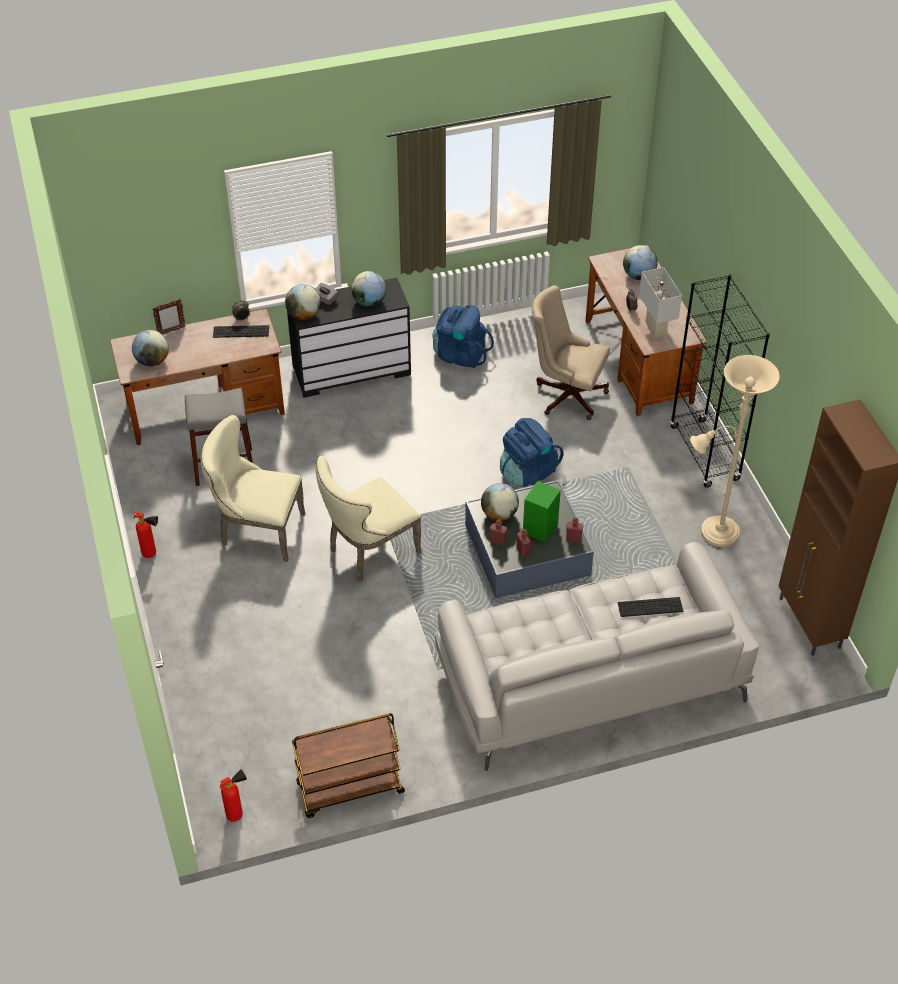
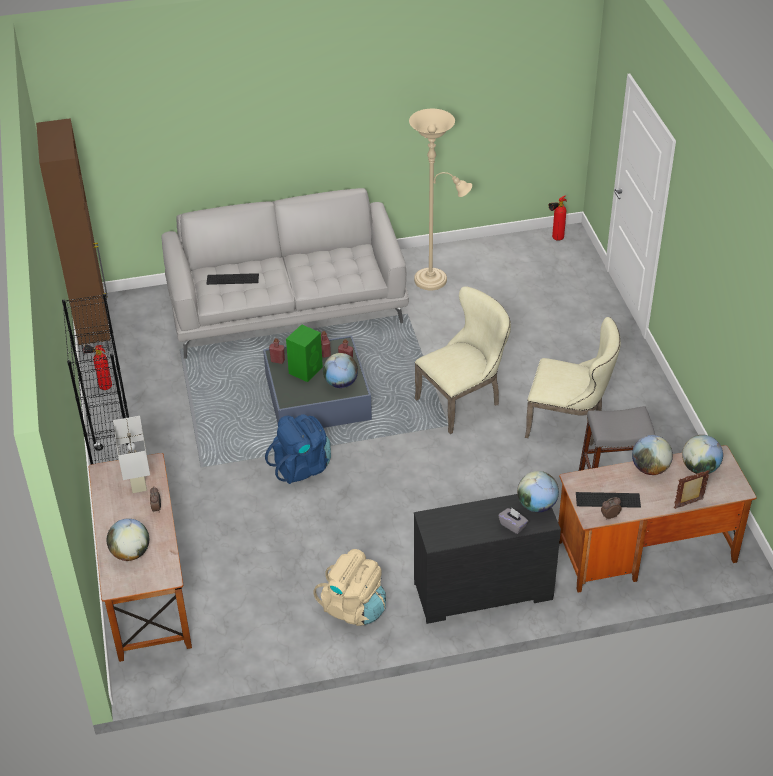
camera: 175 degrees left, 5 degrees down
(152, 554) = (663, 407): fire extinguisher -> fire extinguisher (102, 386)
(349, 789) = (477, 248): brown cart -> none
(369, 302) = (460, 519): globe -> globe (650, 468)
(460, 355) = (353, 608): blue backpack -> beige backpack
(566, 394) = (241, 550): beige office chair -> none
(714, 533) = (141, 404): beige floor lamp -> beige floor lamp (435, 280)

